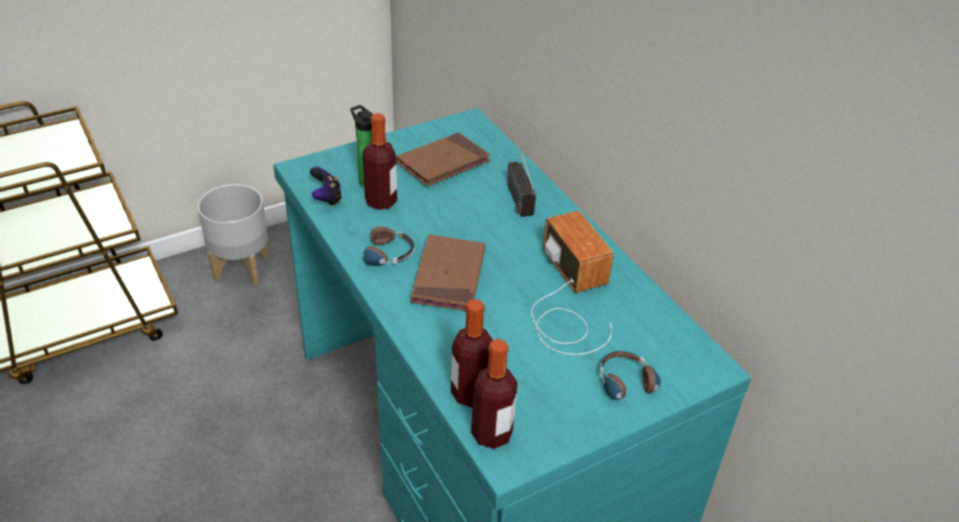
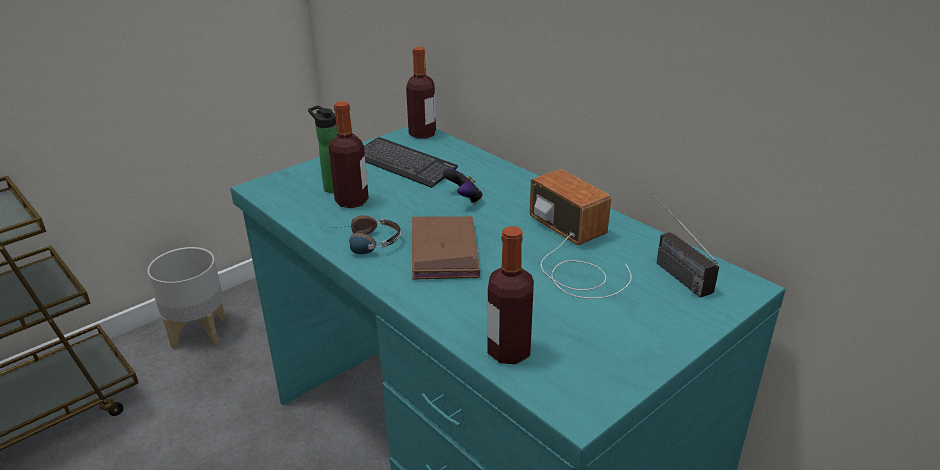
camera: 10 degrees left, 10 degrees down
(327, 198) = (294, 207): game controller -> game controller (464, 199)
(443, 163) = (403, 164): brown book -> keyboard
(491, 434) = (548, 386): bottle -> bottle (422, 134)
(514, 191) = (481, 176): radio -> radio (670, 269)
(630, 390) = (674, 319): headphones -> none

